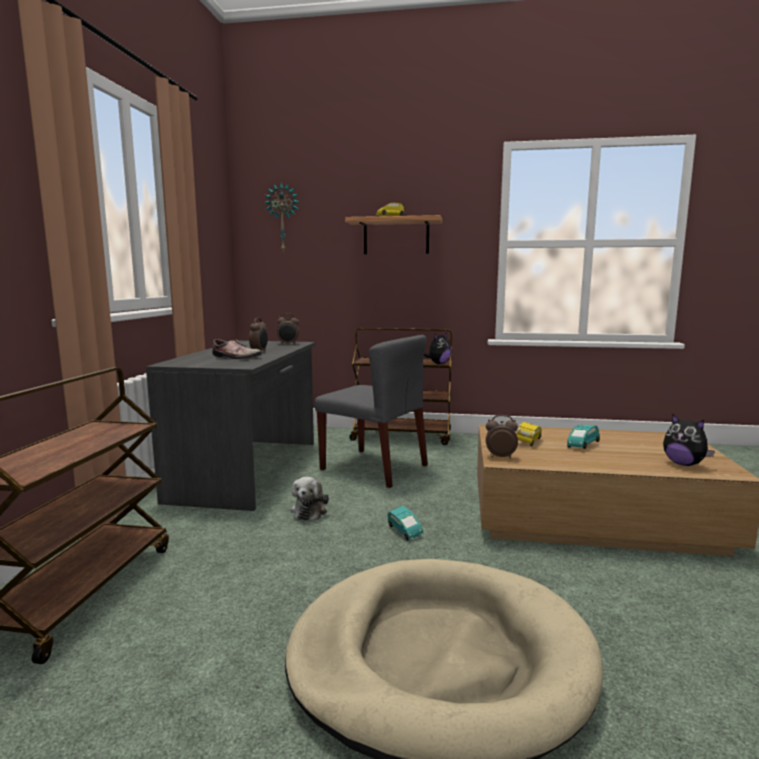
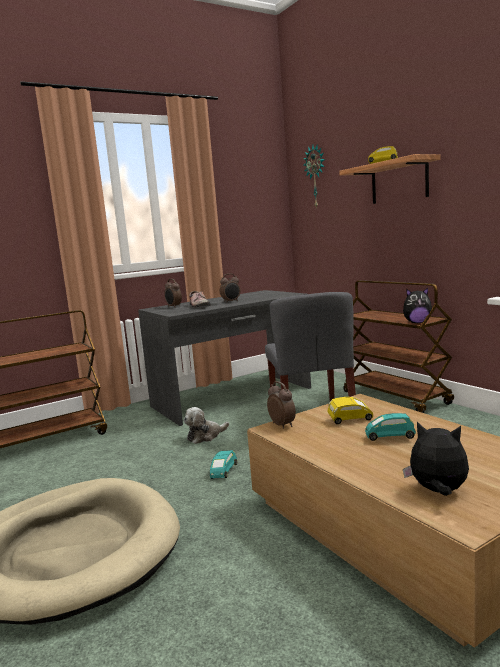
camera: 50 degrees right, 0 degrees up
(288, 344) = (279, 295): alarm clock -> alarm clock (173, 307)
(684, 464) = (438, 492): plush toy -> plush toy turned 105 degrees clockwise

